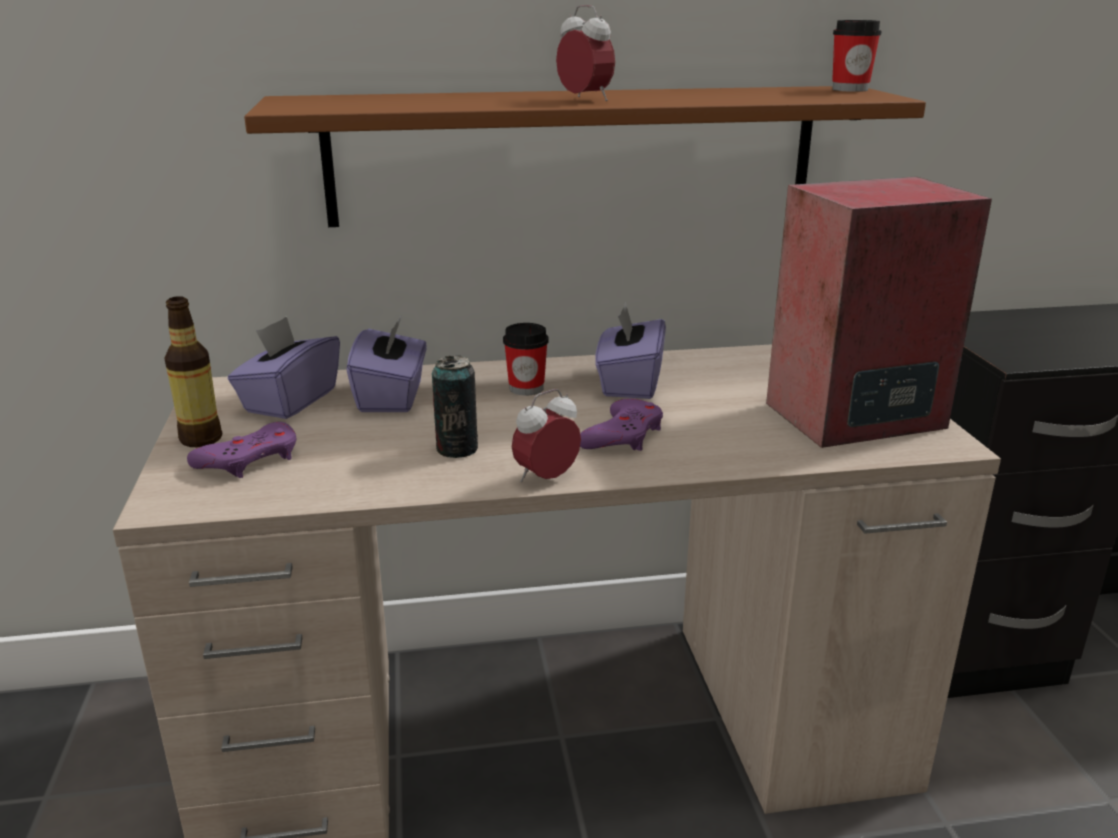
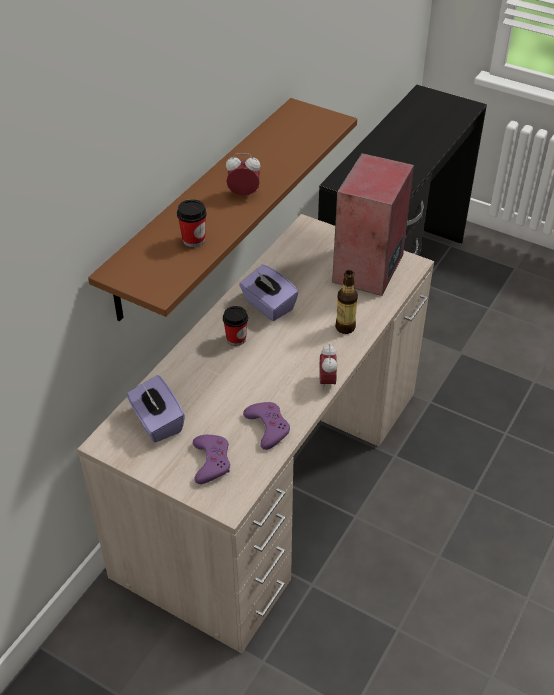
camera: 50 degrees left, 20 degrees up
(201, 439) = (169, 470): bottle -> bottle (345, 327)
(392, 397) = (194, 386): purple tissue box -> none
(457, 449) = (273, 393): can -> none
(623, 435) = (314, 339): purple game controller -> purple game controller (268, 427)
(850, 89) = (304, 111): cup -> cup (193, 240)

